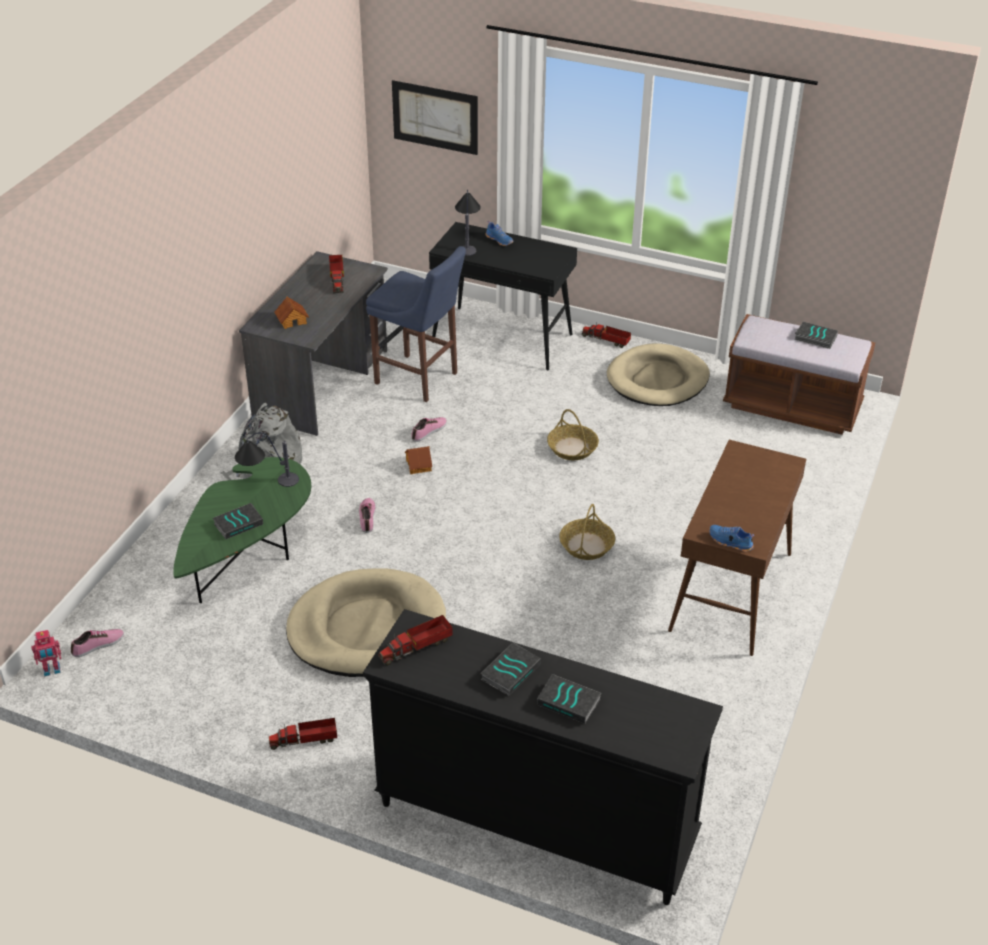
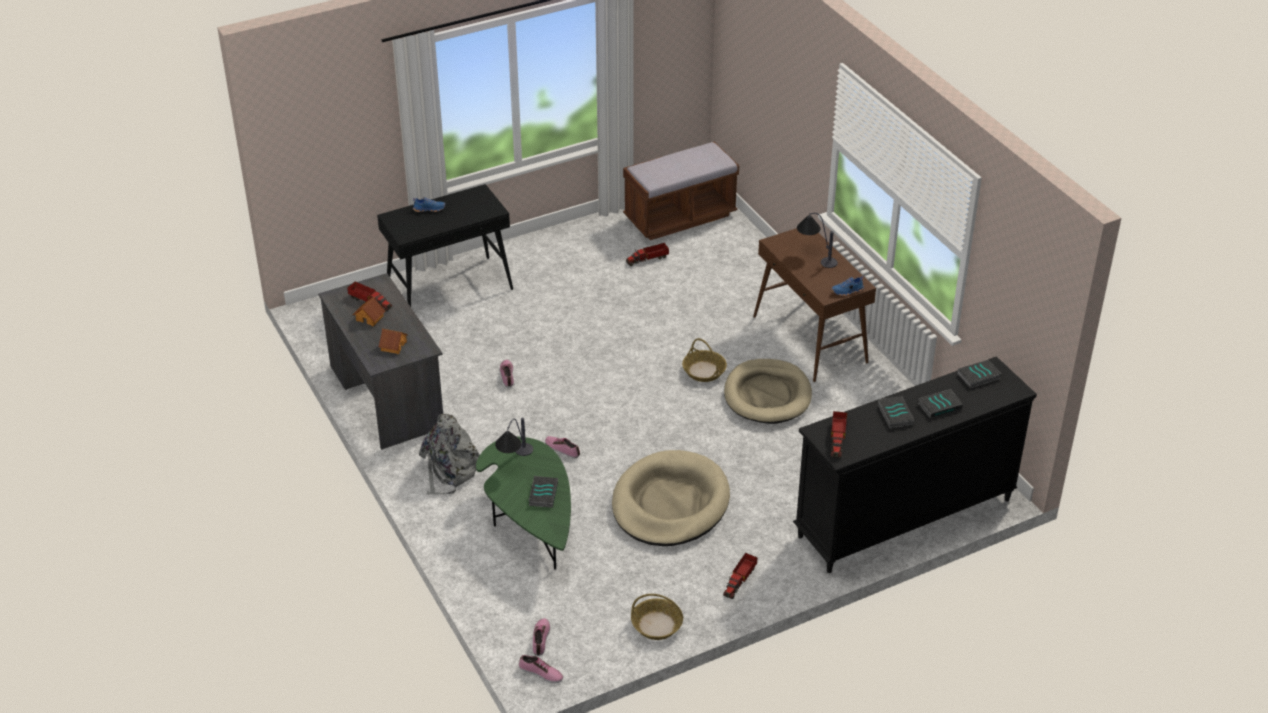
camera: 50 degrees left, 0 degrees up
(52, 670) = (540, 673): toy robot -> shoe
(419, 379) = (444, 349): blue stool -> none
(419, 465) = (538, 398): toy house -> toy house (370, 318)
(435, 117) = (332, 137): picture -> none
(467, 241) = (410, 222): table lamp -> table lamp (814, 256)
(572, 448) = (606, 324): basket -> basket (657, 625)
(606, 340) = (515, 247): toy truck -> toy truck (648, 259)
(657, 380) = (584, 251): beige dog bed -> beige dog bed (767, 395)
(815, 338) = (685, 158): book -> book (978, 377)

